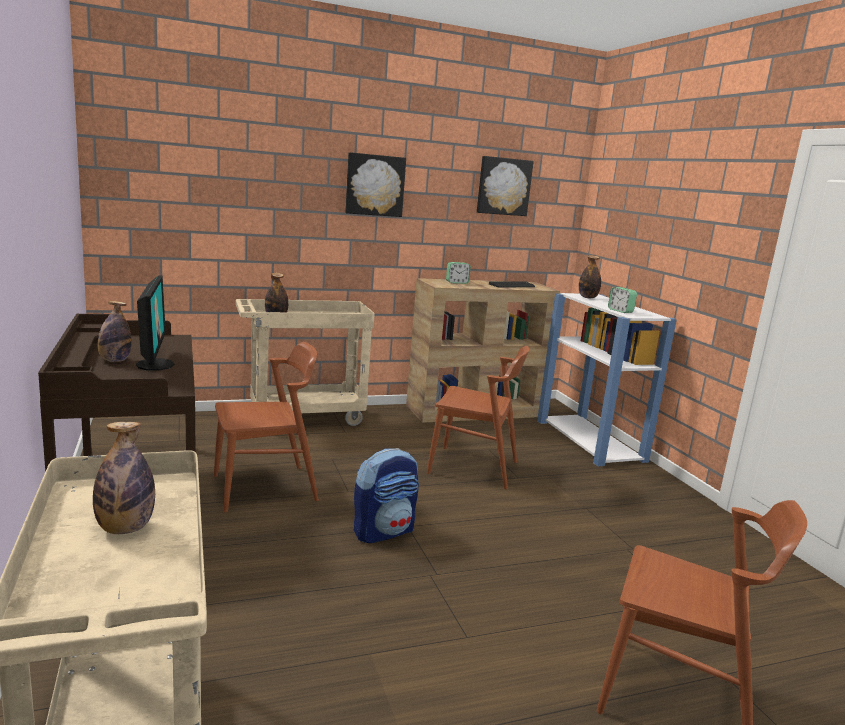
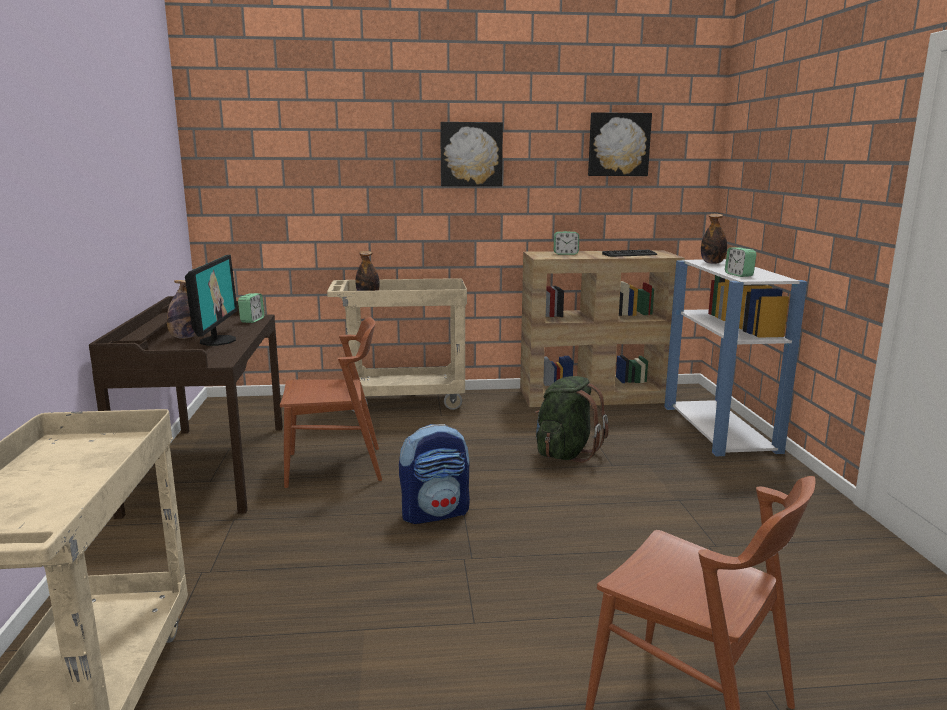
camera: 15 degrees right, 0 degrees up
(125, 528) = (70, 475): bottle -> none
(173, 341) = (252, 320): none -> alarm clock
(473, 467) = (565, 453): brown chair -> green backpack

